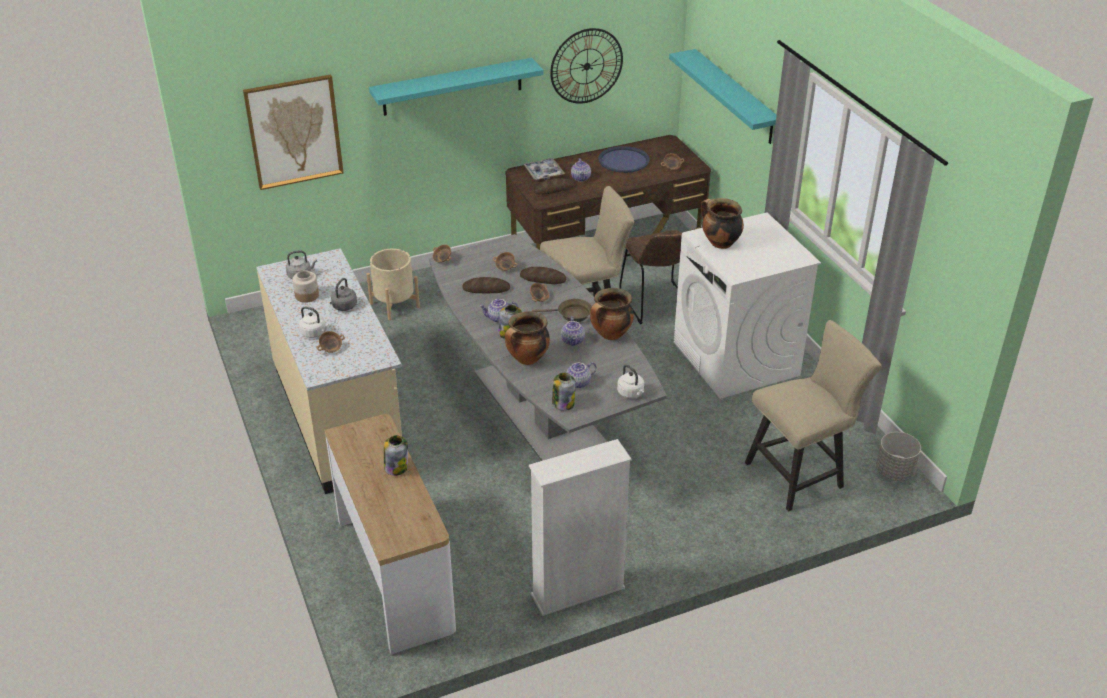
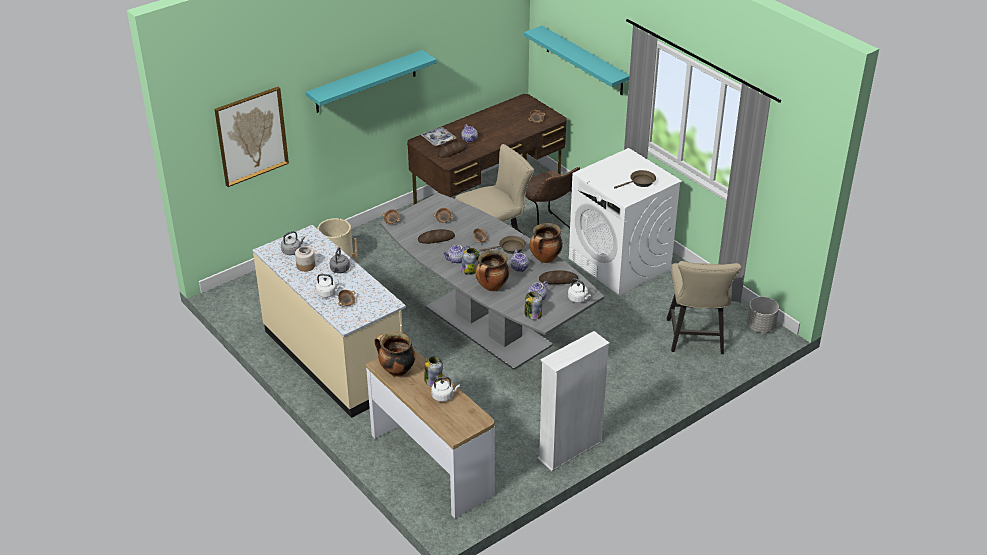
camera: 15 degrees left, 0 degrees up
(399, 491) = (444, 396): none -> white kettle
(543, 278) = (476, 224): bread -> bread (558, 280)
(586, 66) = (461, 50): wall clock -> none
(623, 160) = (496, 120): blue tray -> none
(719, 243) = (603, 177): cooking pot -> cooking pot (396, 370)
(764, 256) = (640, 182): none -> brown frying pan
(800, 474) = (696, 339): beige chair -> beige chair turned 135 degrees clockwise

